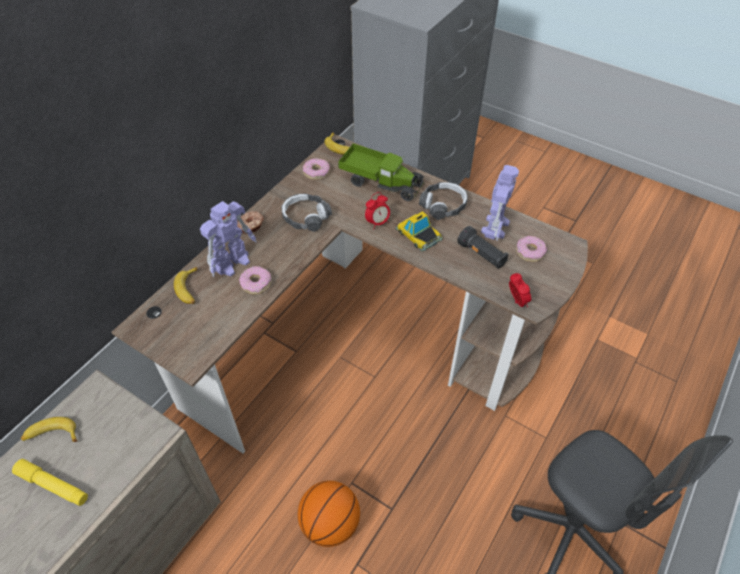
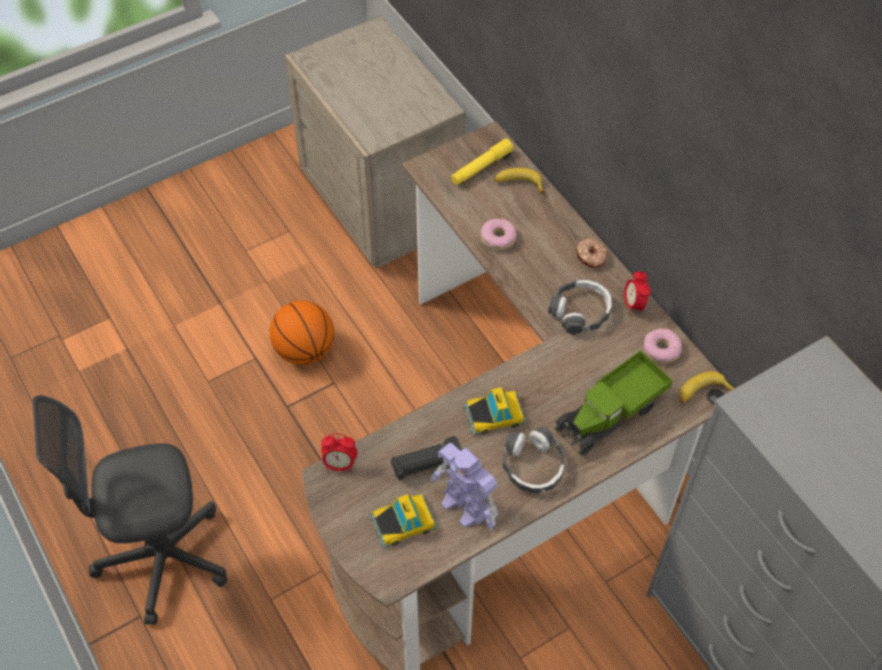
camera: 115 degrees right, 5 degrees up
(51, 435) = (412, 77): banana -> none
(53, 486) = (364, 74): yellow flashlight -> yellow flashlight (481, 167)
(233, 262) = (539, 227): toy robot -> none
(377, 223) = (535, 380): alarm clock -> alarm clock (634, 304)
(529, 252) = (403, 522): donut -> toy car

